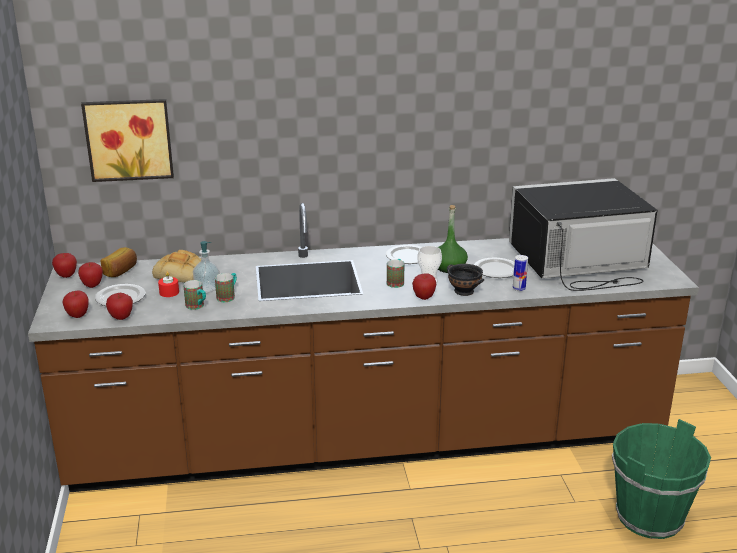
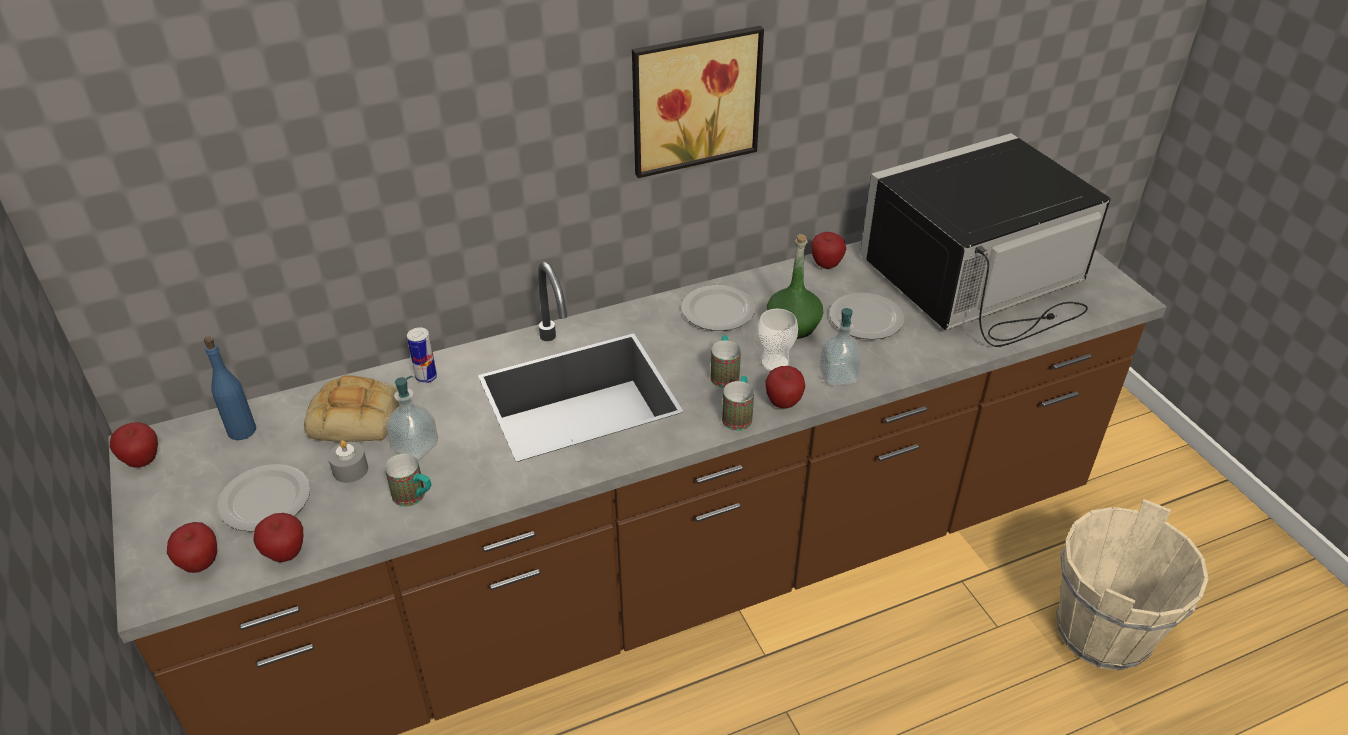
camera: 15 degrees left, 15 degrees up
(92, 285) = (201, 478): apple -> apple (826, 265)
(121, 271) = (242, 430): bread -> blue bottle
(129, 139) = (208, 201): picture -> picture (693, 98)
(169, 292) = (350, 470): red candle -> grey candle
(228, 296) = (459, 460): mug -> mug (738, 415)
(464, 291) = (838, 376): black bowl -> soap dispenser
(519, 288) = (917, 355): can -> can (426, 377)
(650, 517) = (1103, 633): green bucket -> beige bucket

